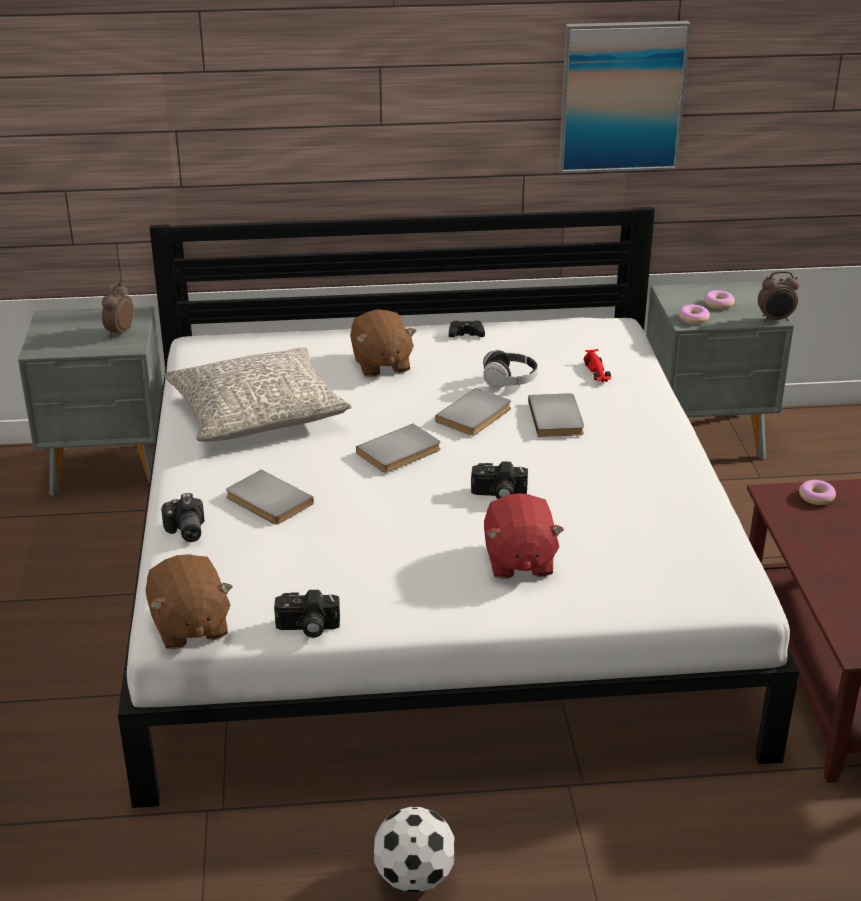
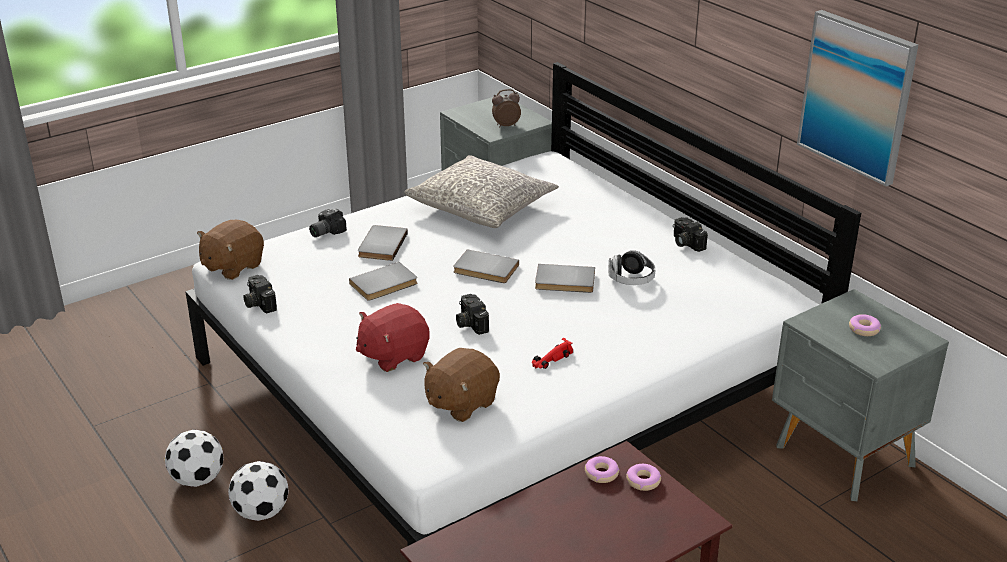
camera: 60 degrees right, 0 degrees up
(381, 365) = (598, 226): brown plush toy -> brown plush toy (460, 403)
(466, 334) = (685, 243): black game controller -> camera
(523, 835) = (262, 512): none -> football
(558, 418) = (600, 316): grey book -> grey book (385, 284)
(597, 372) = (693, 312): red toy car -> red toy car (551, 359)
(693, 318) = (817, 324): donut -> donut (601, 474)
(775, 319) = (874, 365): alarm clock -> none

